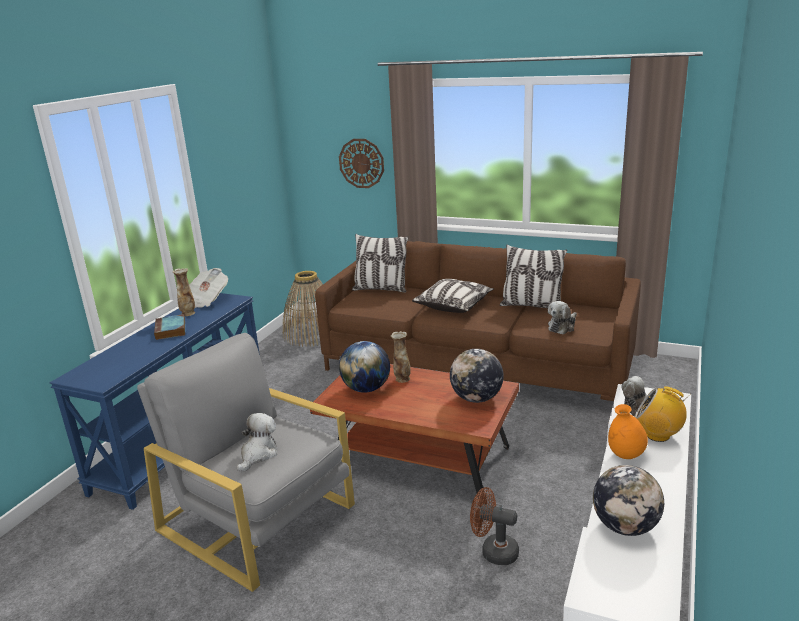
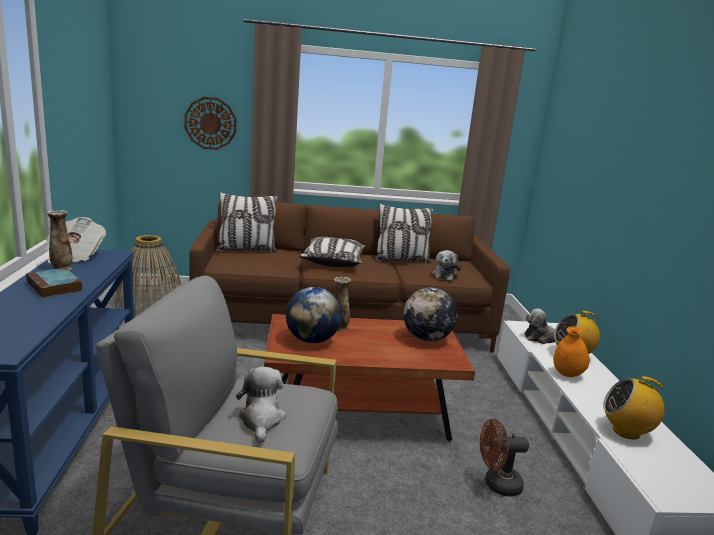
camera: 30 degrees left, 5 degrees down
(625, 527) = (626, 431): globe -> radio

